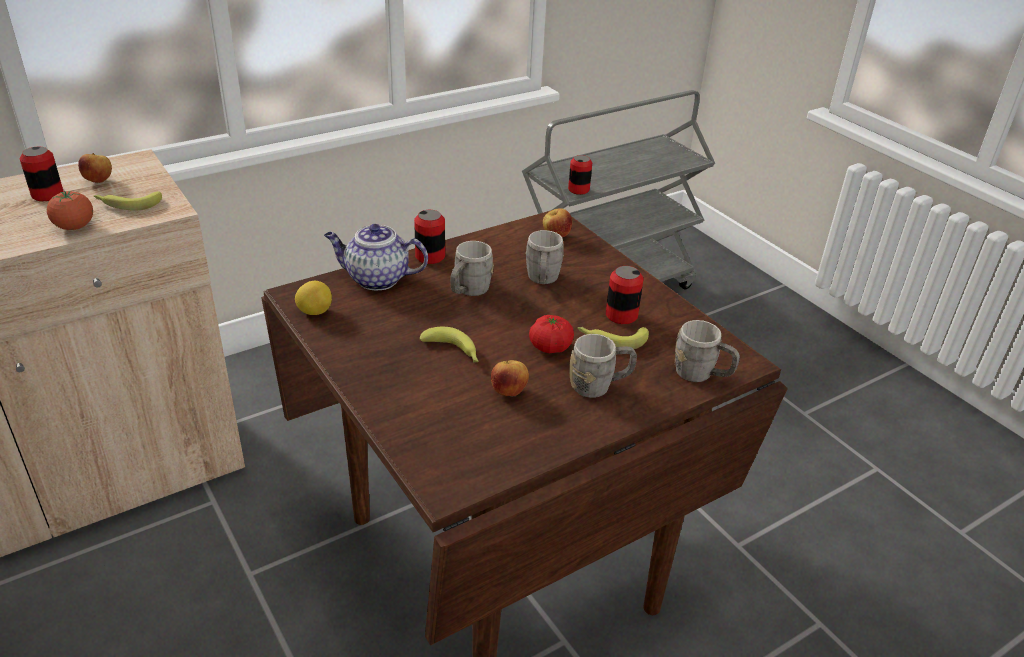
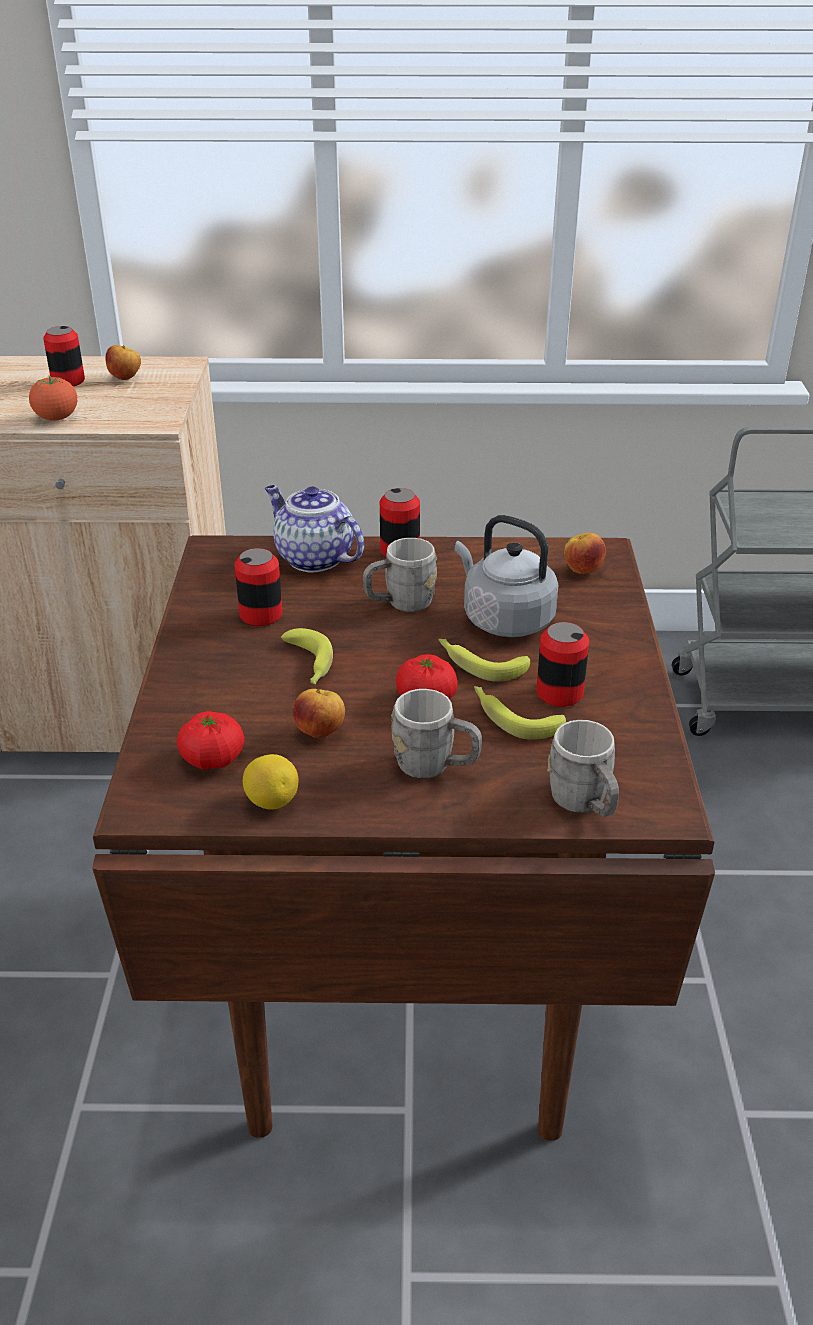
camera: 35 degrees right, 0 degrees up
(128, 204) = (126, 407): banana -> banana (479, 664)
(315, 312) = (213, 573): lemon -> lemon (272, 801)
(458, 437) = (213, 758): none -> tomato
(542, 280) = (504, 619): grey mug -> grey kettle
(578, 190) = (765, 535): can -> can (261, 615)

